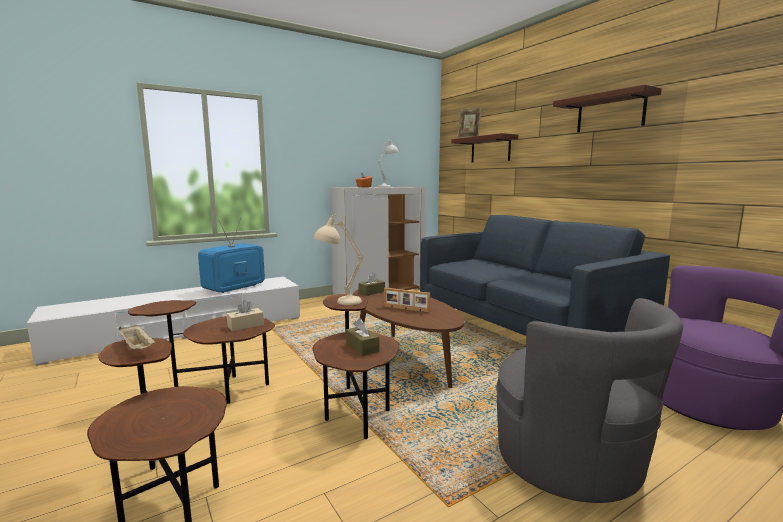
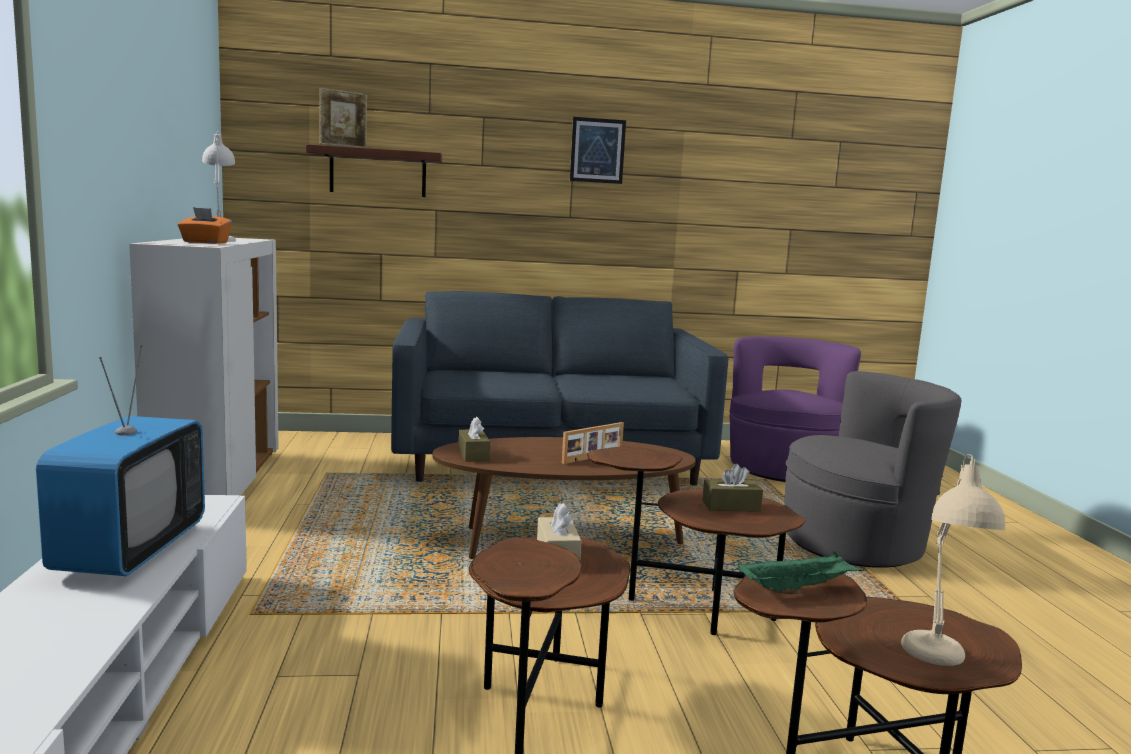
camera: 65 degrees left, 0 degrees up
(137, 348) = (797, 588): beige tray -> green tray
(234, 288) = (130, 550): television -> television turned 150 degrees counterclockwise
(339, 302) = (638, 460): beige table lamp -> beige table lamp (936, 662)
(610, 113) = (597, 150): brown shelf -> picture

